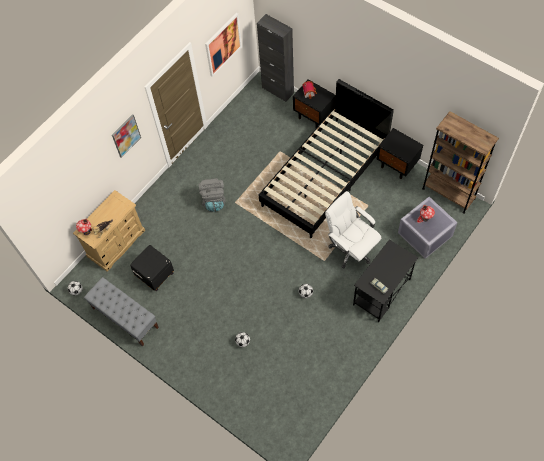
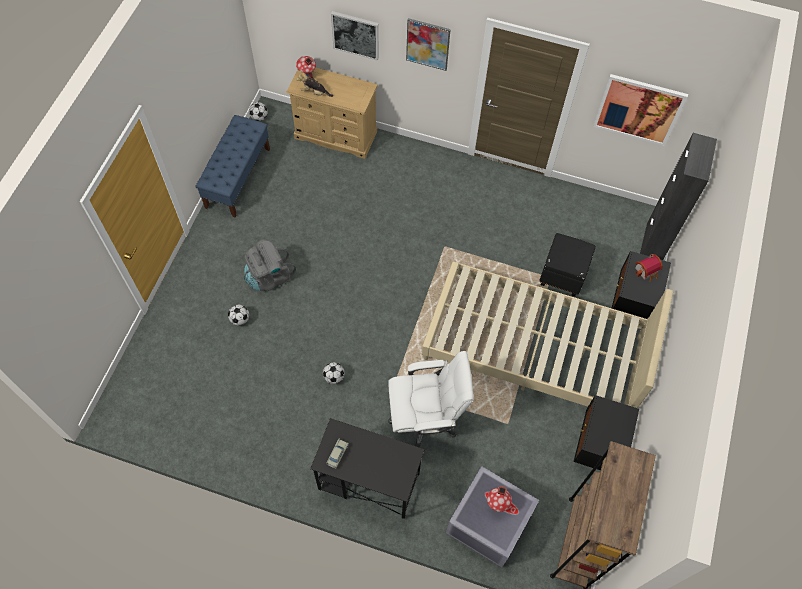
camera: 65 degrees right, 0 degrees up
(91, 178) = (355, 35): none -> picture
(125, 317) = (238, 178): grey bench -> blue bench
(154, 274) = (306, 189): black ottoman -> black ottoman (562, 274)
(214, 200) = (438, 221): grey backpack -> grey backpack (269, 277)
(324, 176) = (534, 349): black bed -> beige bed
(351, 249) = (425, 418): white office chair -> white office chair turned 60 degrees clockwise

